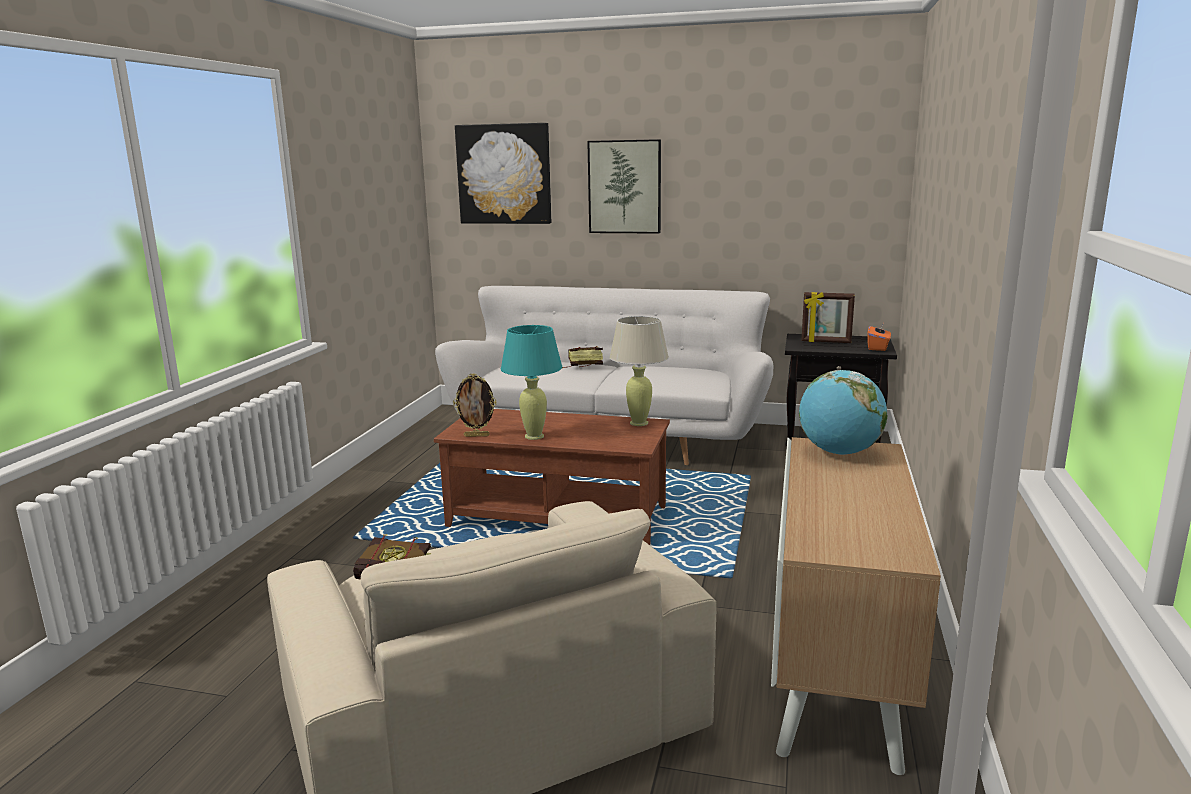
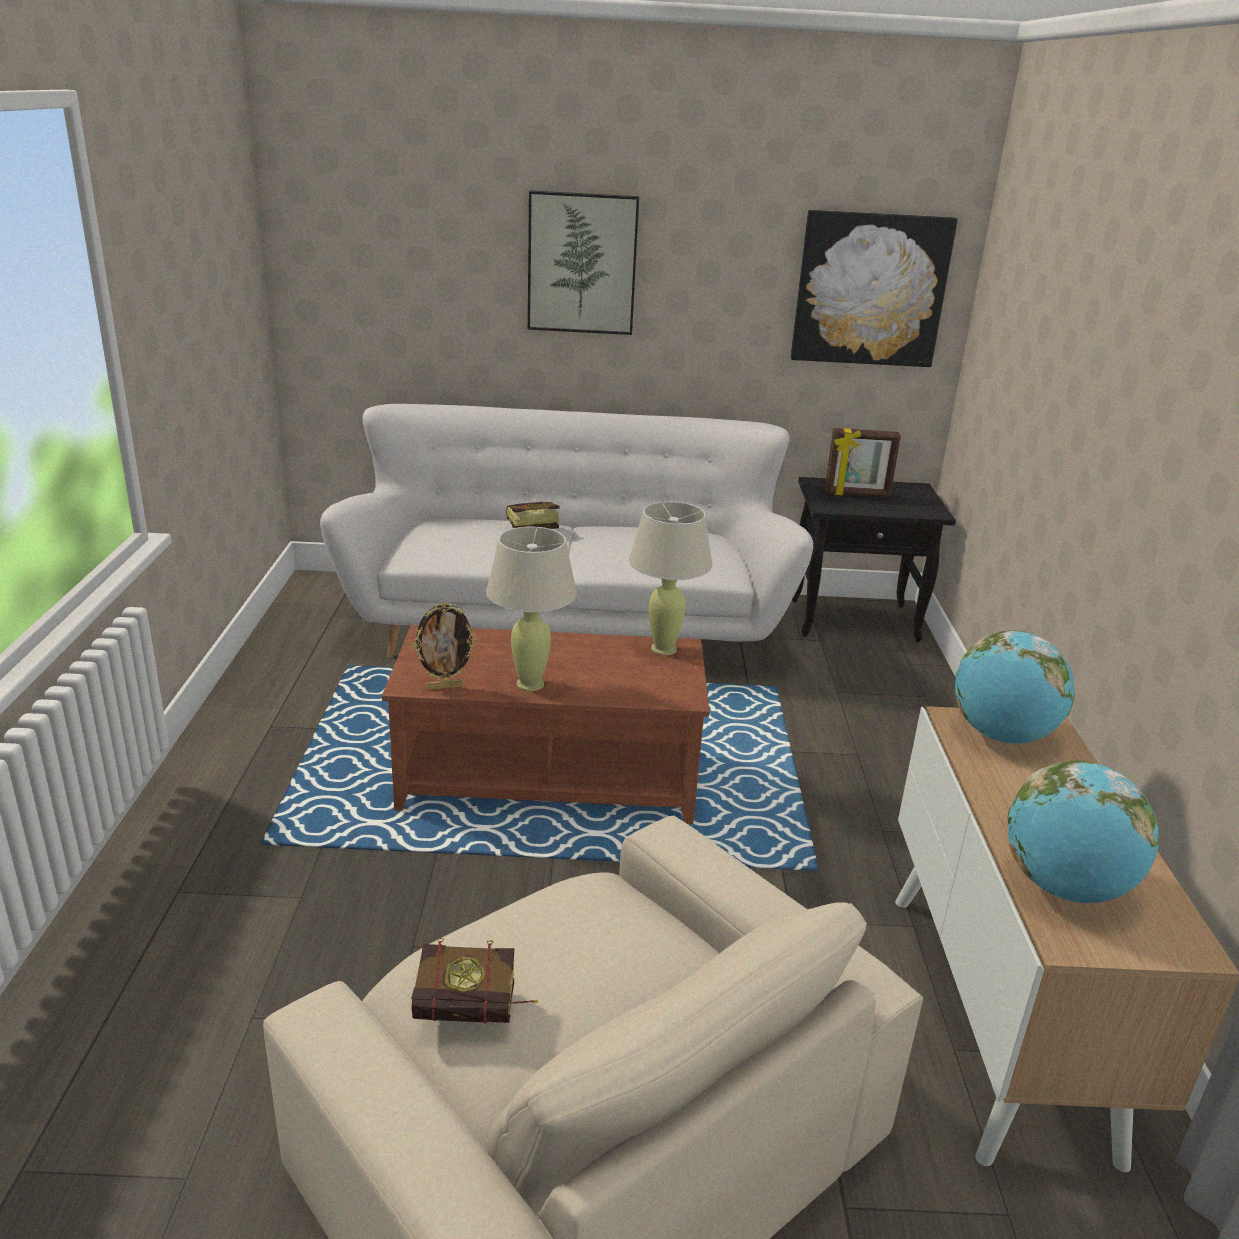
camera: 15 degrees left, 10 degrees up
(504, 174) = (394, 232): picture -> picture (870, 289)
(534, 436) = (530, 684): turquoise table lamp -> beige table lamp
(829, 525) = (1065, 887): none -> globe
(878, 347) = (926, 506): orange tissue box -> none

